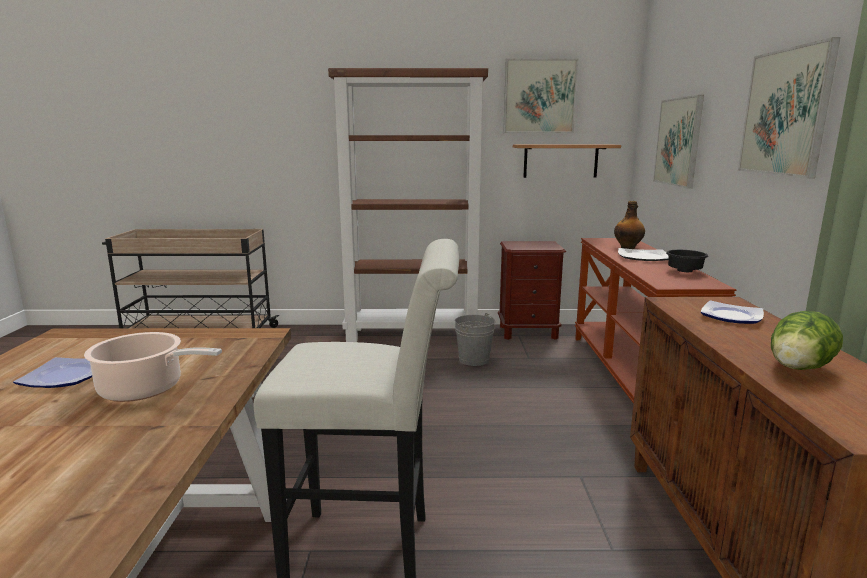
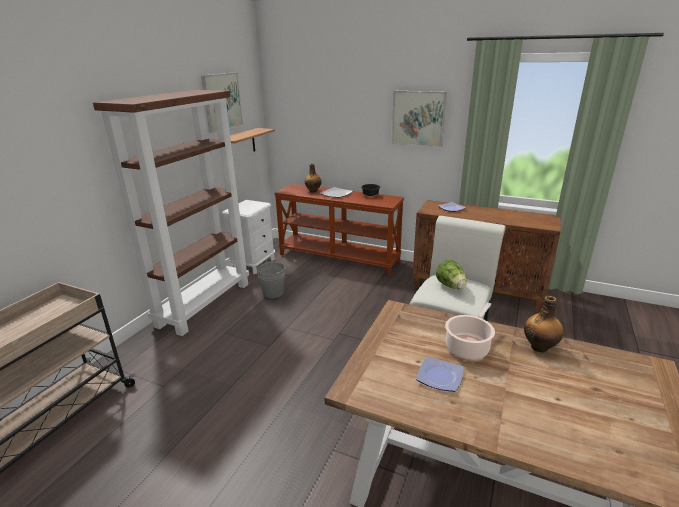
camera: 65 degrees left, 10 degrees up
(135, 454) = (540, 347): none -> bottle
(528, 332) = (254, 264): brown nightstand -> white nightstand
(678, 142) = (325, 127): picture -> none
(798, 369) = (505, 217): lettuce -> lettuce (451, 286)

